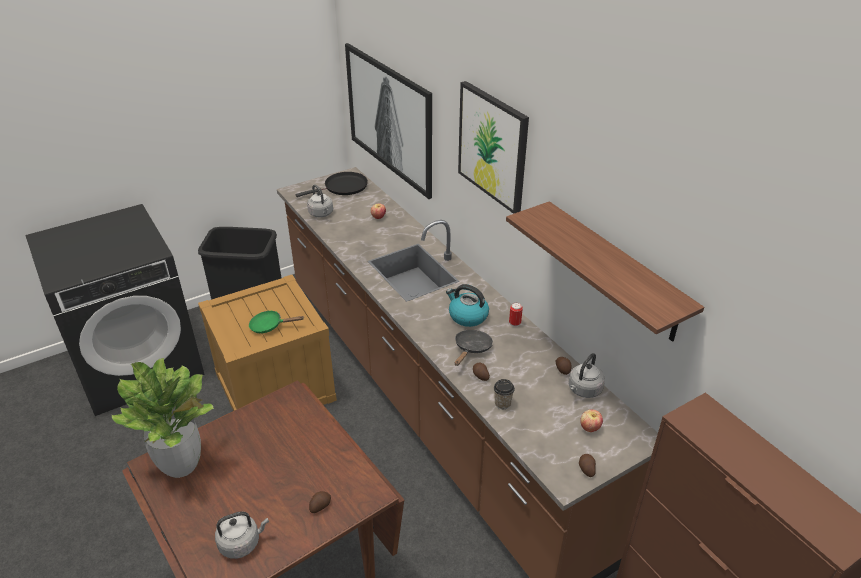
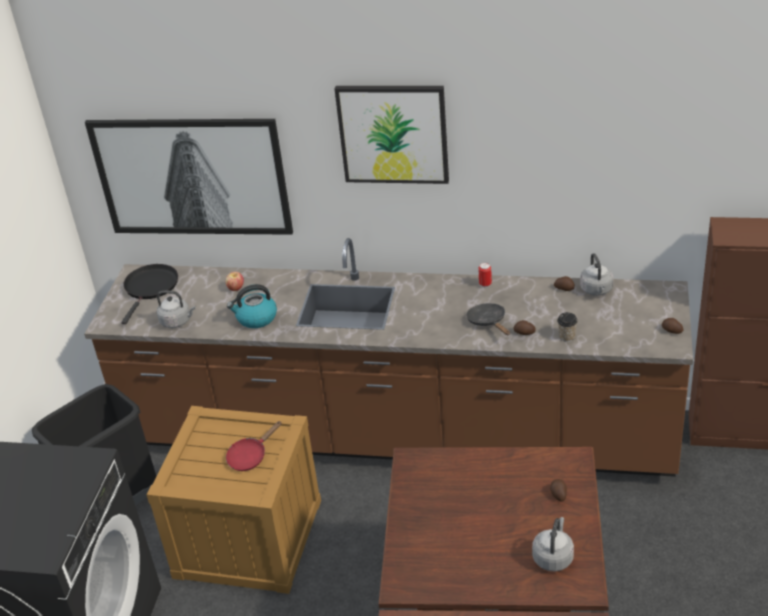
camera: 45 degrees left, 0 degrees up
(181, 465) = (423, 565): potted plant -> none
(269, 326) = (250, 456): green frying pan -> red frying pan
(467, 316) = (446, 304): kettle -> kettle (256, 318)
(589, 428) = (636, 308): apple -> none
(614, 271) = (586, 173): shelf -> none

